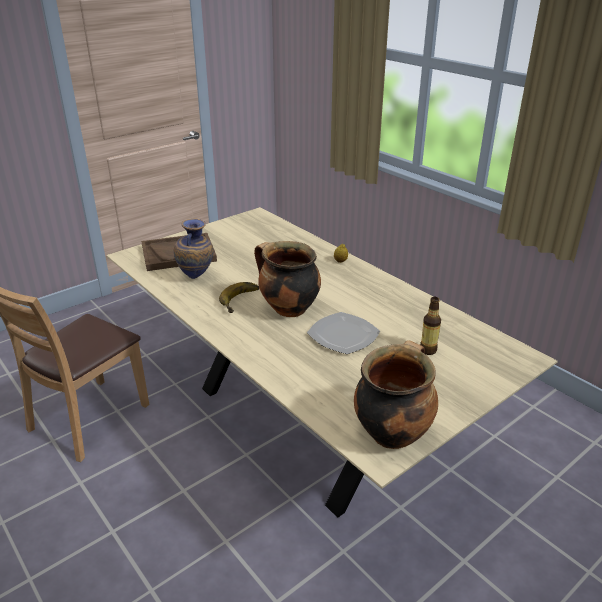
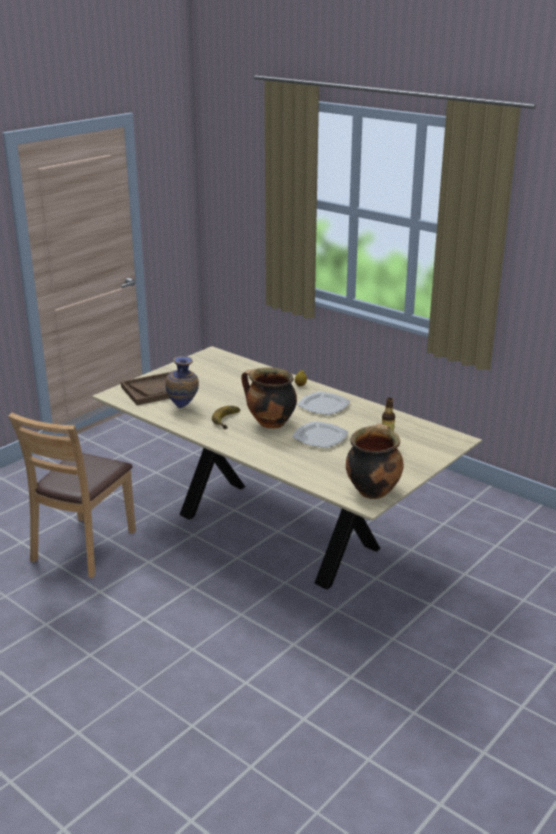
camera: 10 degrees left, 5 degrees down
(359, 290) = (323, 405): none -> plate

